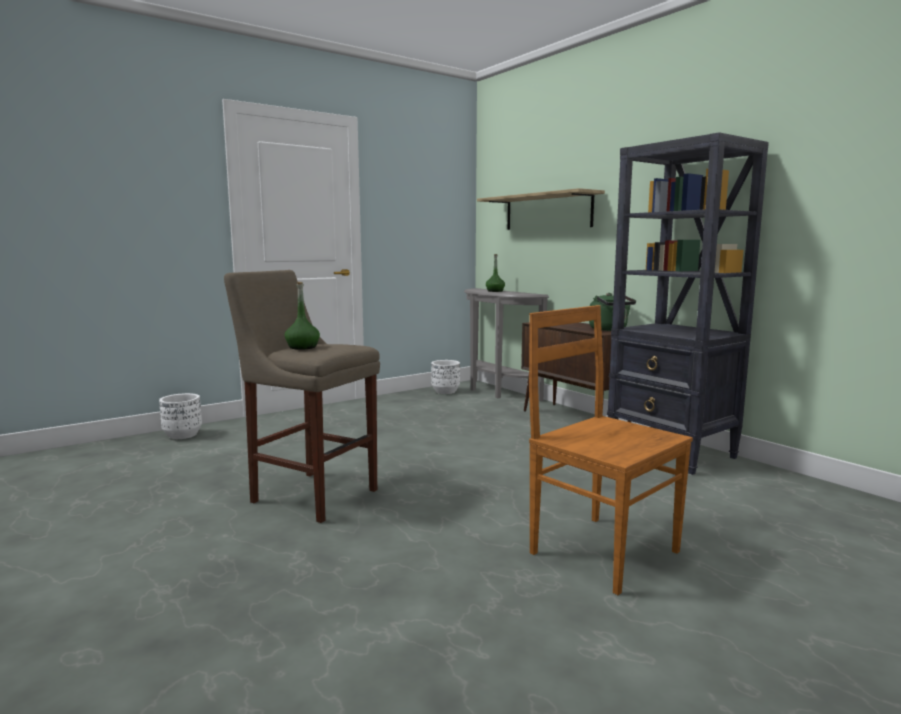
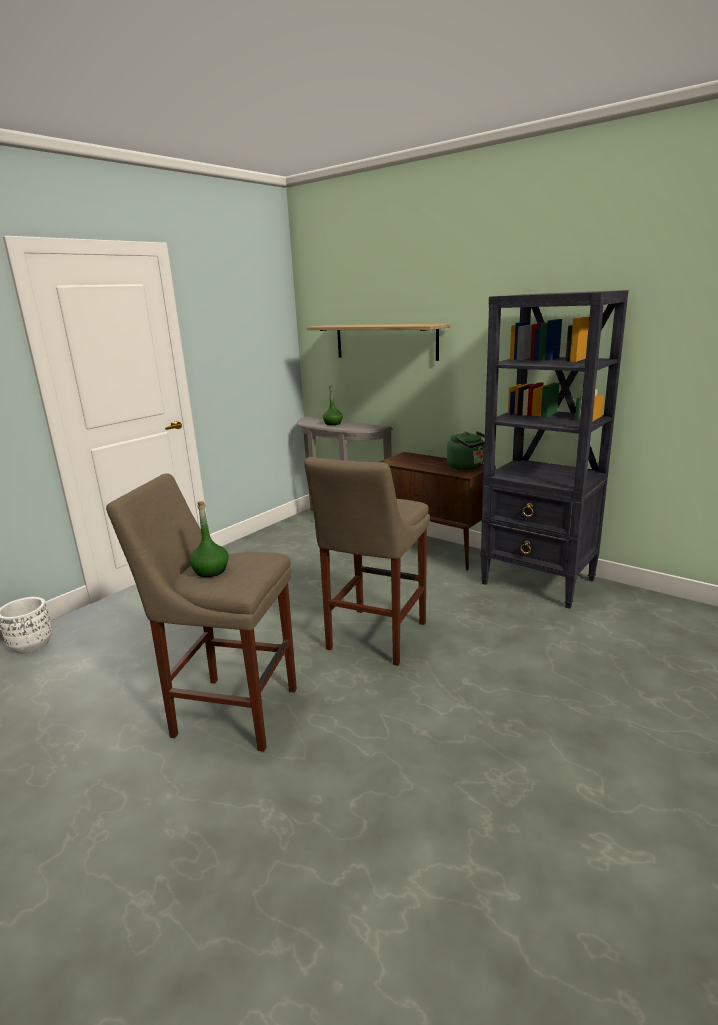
camera: 15 degrees left, 10 degrees up
(445, 391) = (291, 529): white planter -> none
(472, 468) = (374, 638): none -> beige stool
(601, 550) = (544, 727): brown chair -> none

